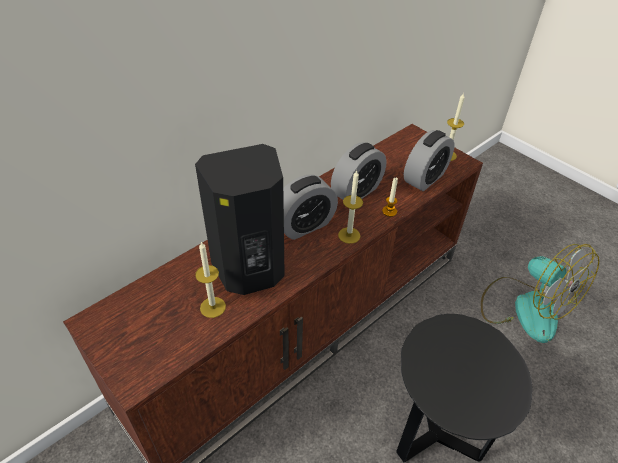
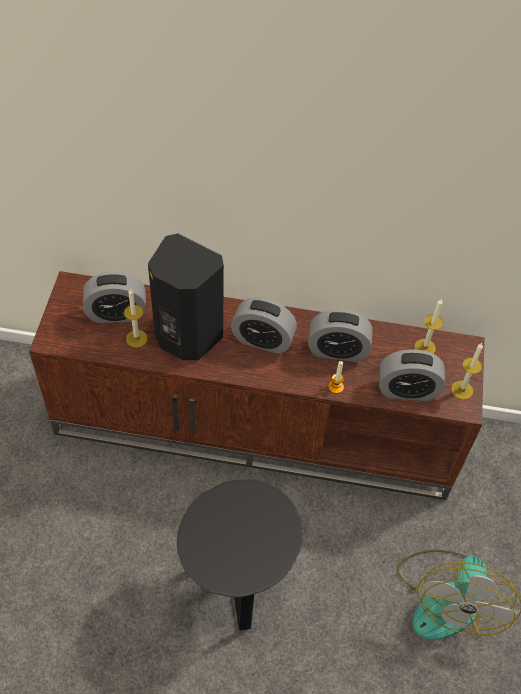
camera: 50 degrees right, 10 degrees up
(168, 305) = (116, 313): none -> alarm clock
(349, 235) = (280, 375): candle -> candle (425, 347)

